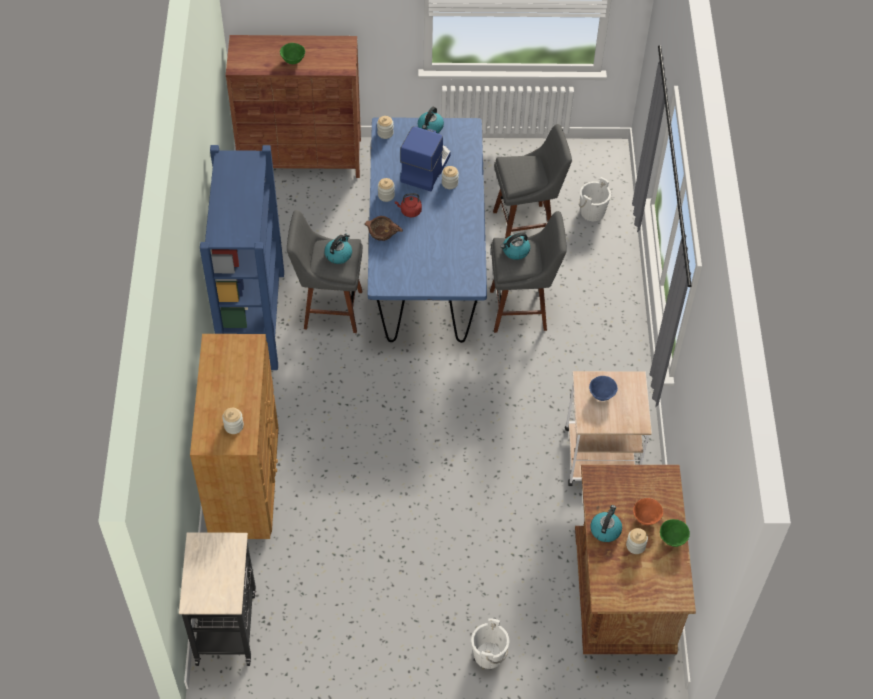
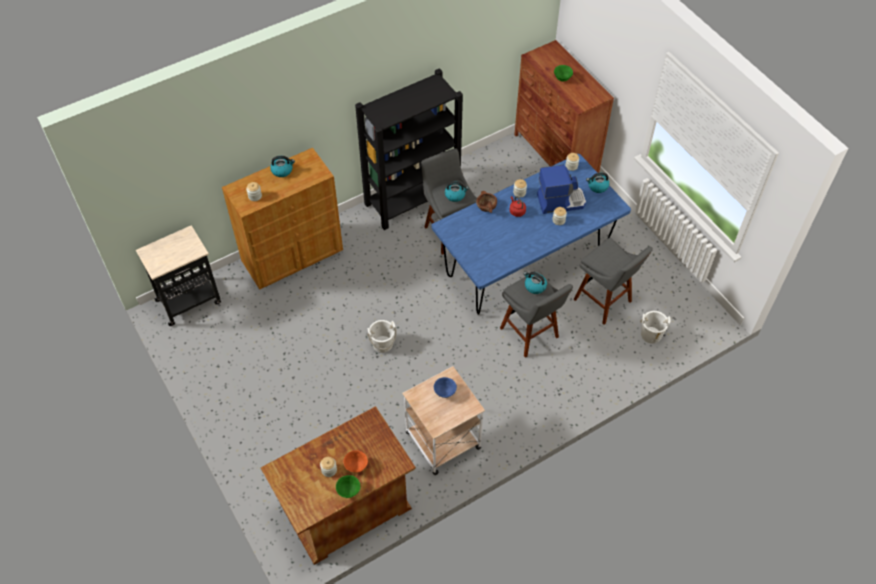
camera: 60 degrees right, 0 degrees up
(253, 319) = (412, 198): blue bookcase -> black bookcase
(488, 655) = (248, 449): white bucket -> white bucket (382, 344)
(605, 529) = (331, 445): kettle -> kettle (282, 170)

